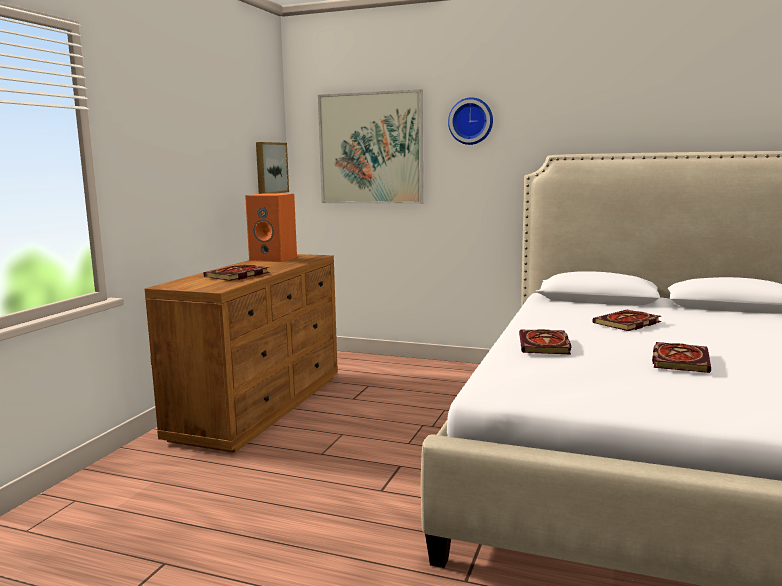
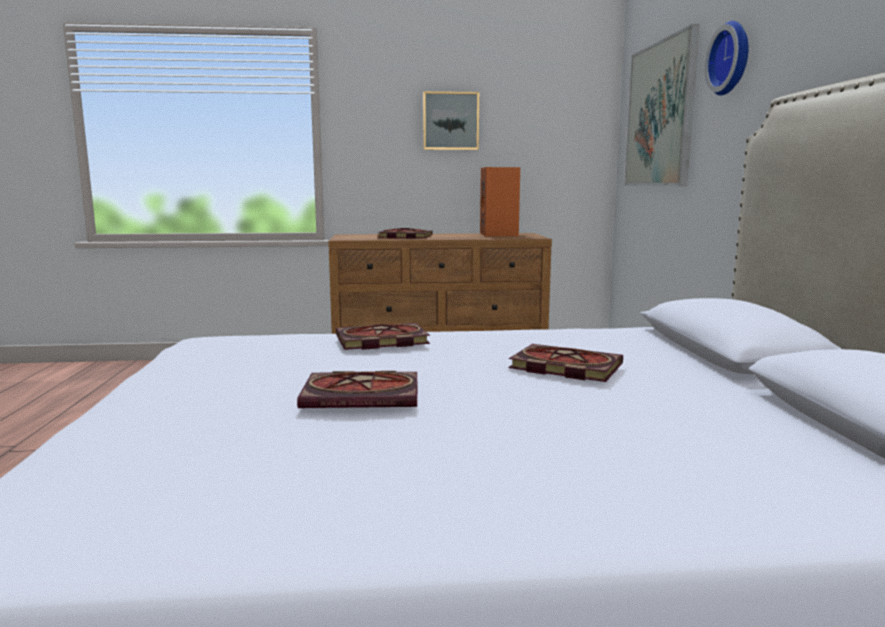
camera: 65 degrees right, 0 degrees up
(270, 168) = (577, 145): picture -> picture (450, 121)

